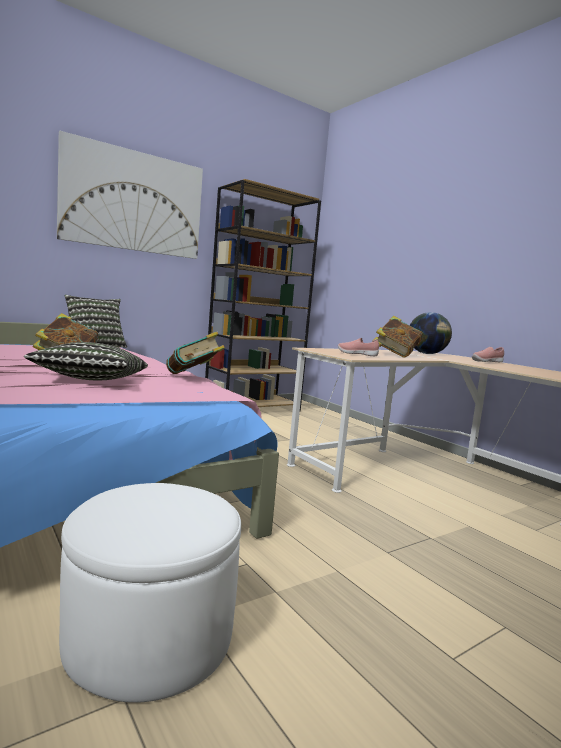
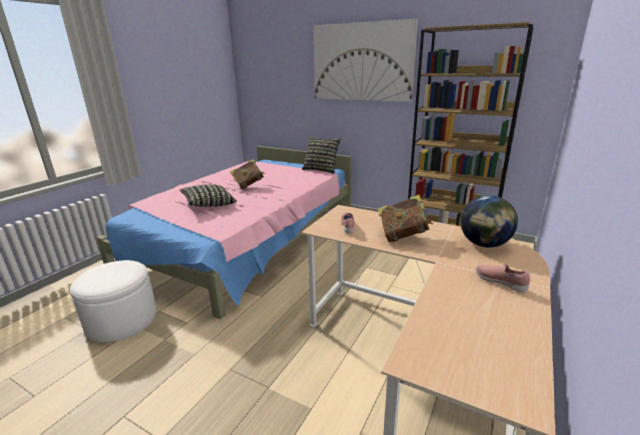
camera: 65 degrees right, 15 degrees up
(193, 377) = (254, 213): book -> none

